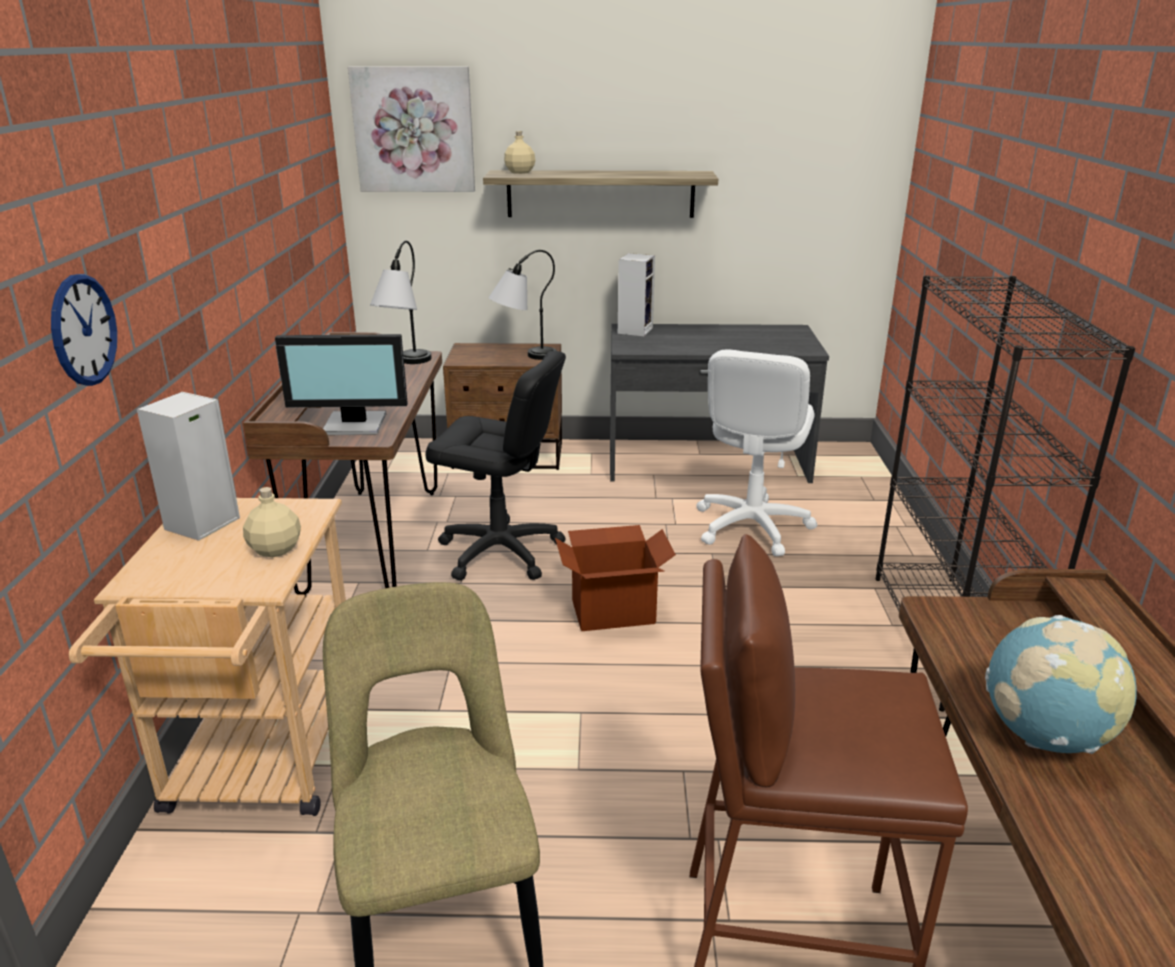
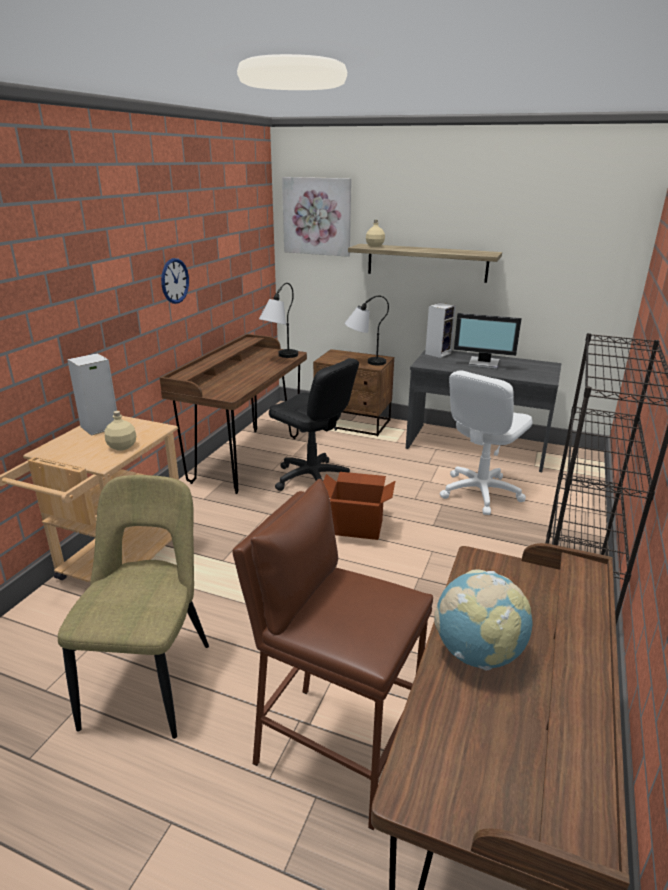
camera: 20 degrees right, 0 degrees up
(83, 330) = (39, 313): wall clock -> wall clock (174, 281)
(355, 425) = (224, 388): monitor -> monitor (484, 363)

